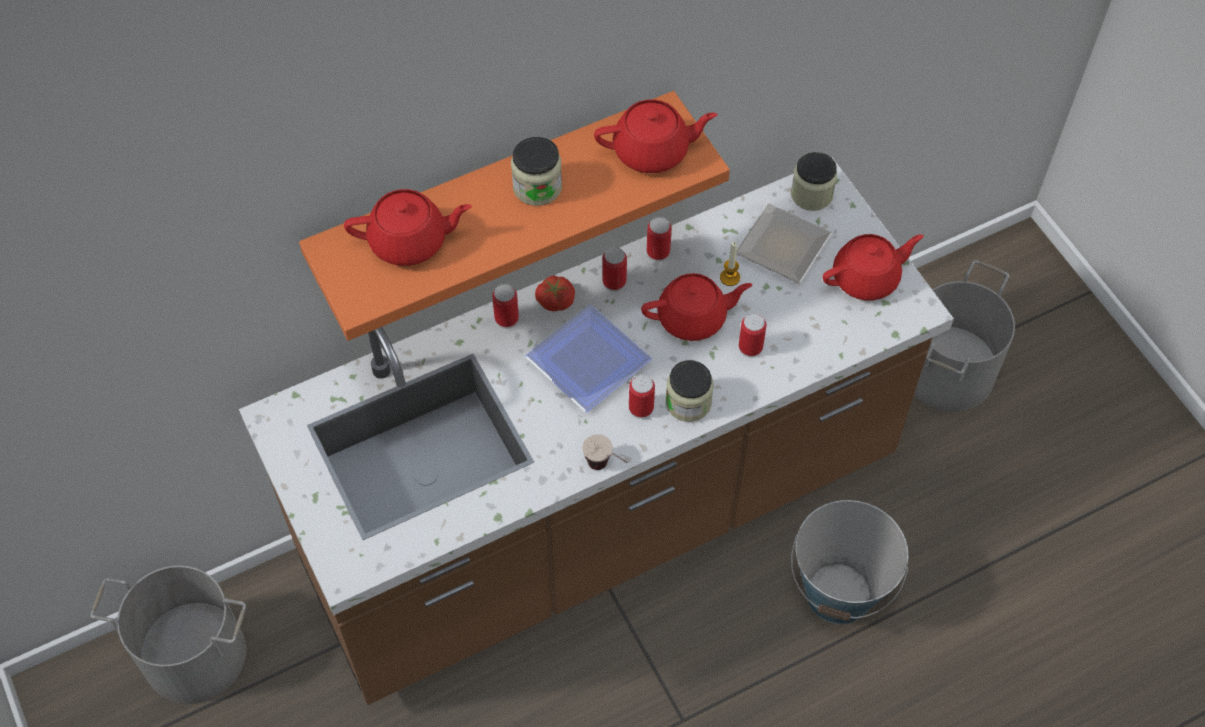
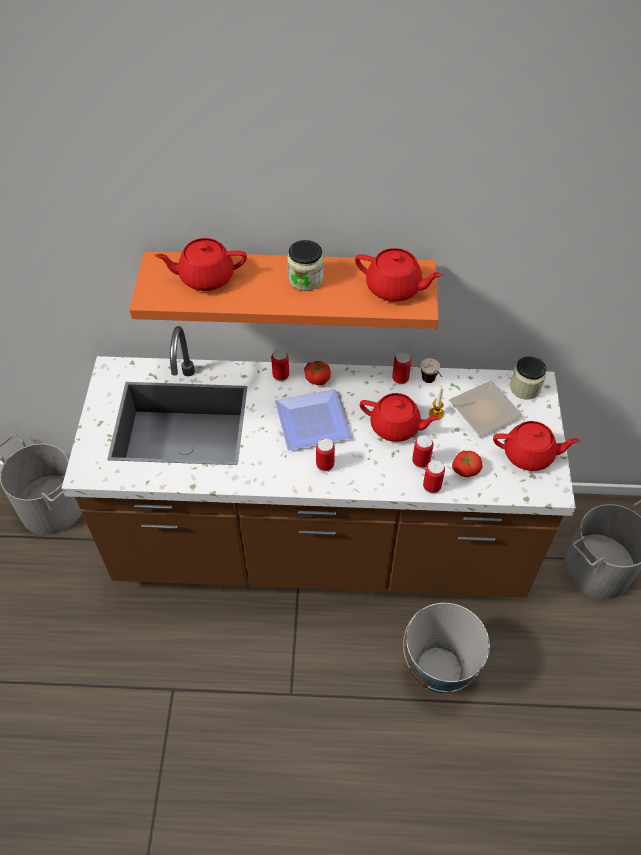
camera: 30 degrees right, 5 degrees down
(410, 241) = (205, 277): red teapot -> red teapot turned 150 degrees clockwise
(606, 469) = (277, 490): cup -> cup (431, 384)
(614, 282) = (360, 384): can -> can (432, 486)
(688, 403) = (357, 476): jar -> none
(806, 331) = (465, 468): none -> tomato

